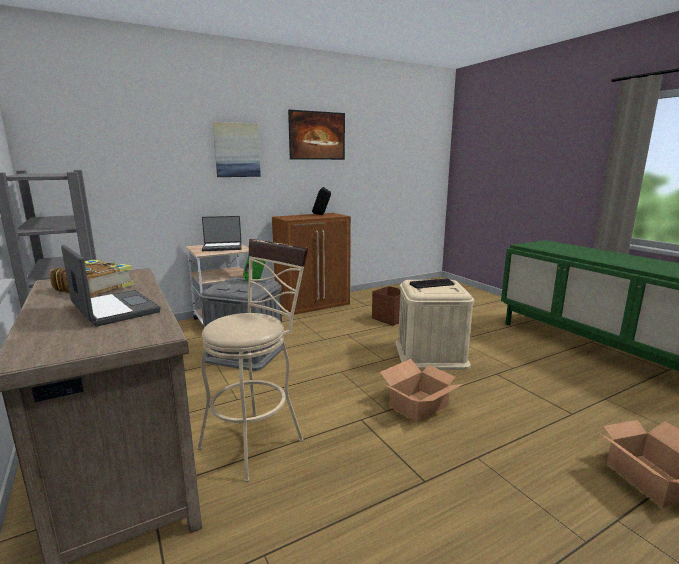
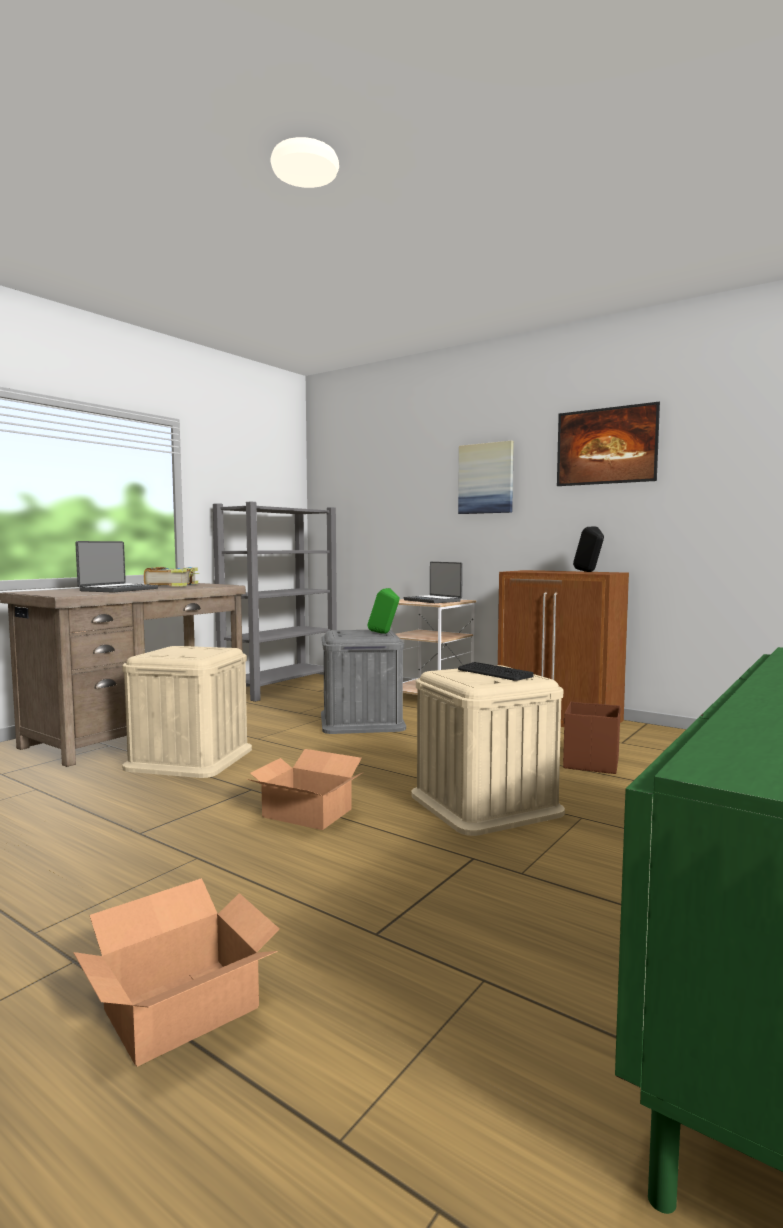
camera: 65 degrees right, 10 degrees down
(257, 439) = (190, 758): beige stool -> beige storage box

